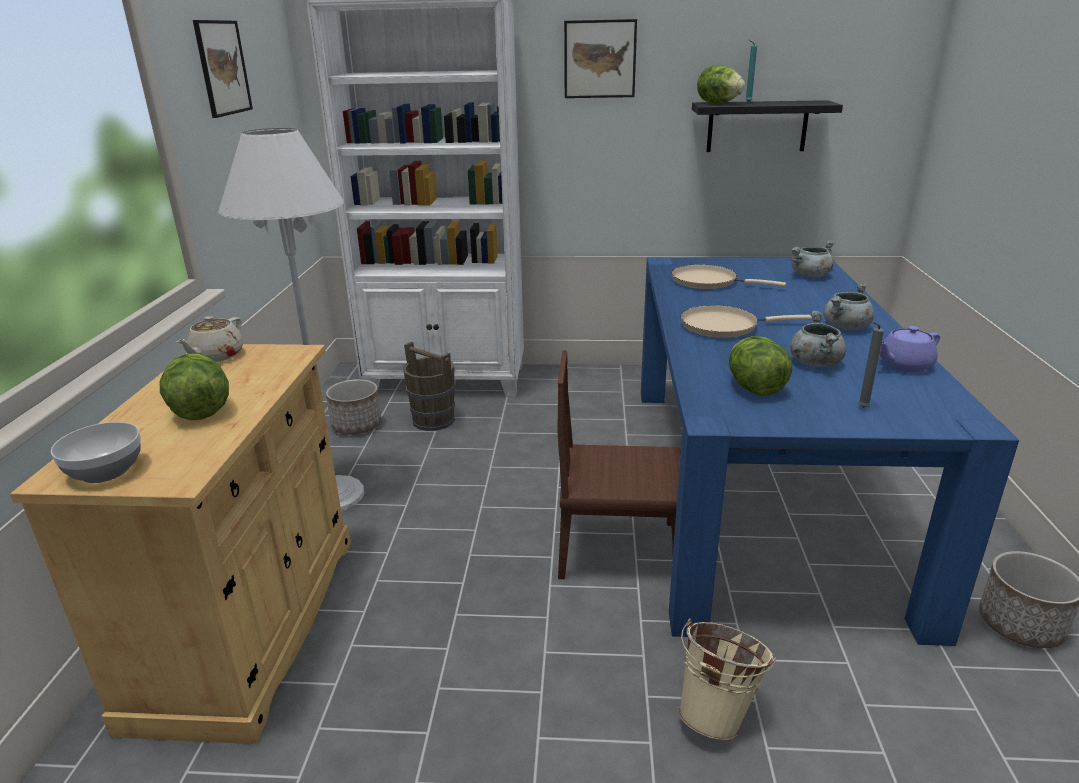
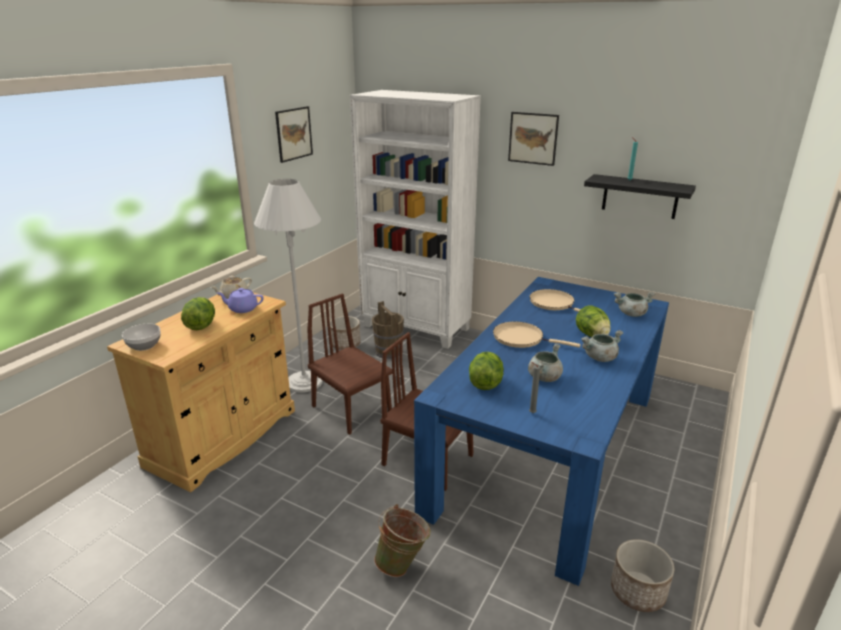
camera: 25 degrees right, 0 degrees up
(444, 513) = (351, 409): none -> brown chair
(718, 103) = (606, 178): lettuce -> lettuce (592, 335)
(718, 713) = (403, 564): beige bucket -> green bucket
(904, 365) = (599, 394): purple teapot -> purple teapot (242, 309)

